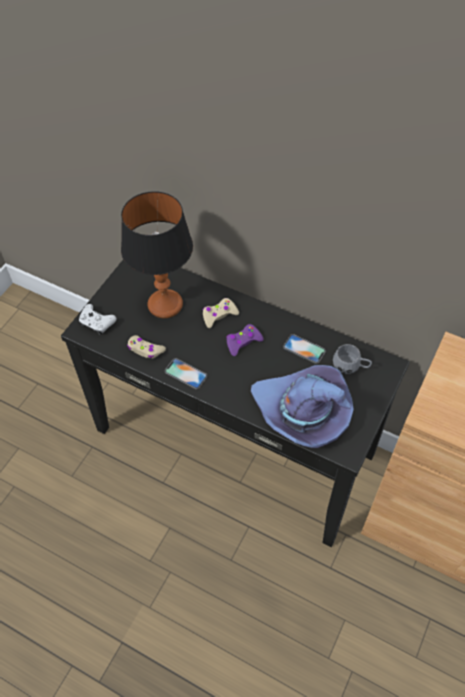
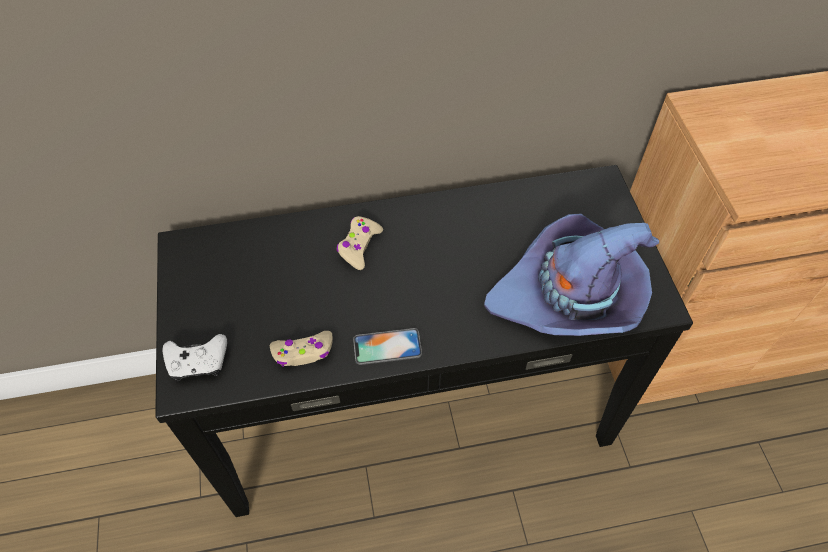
camera: 40 degrees left, 0 degrees up
(165, 305) = (275, 277): table lamp -> none
(243, 342) = (420, 260): purple game controller -> none
(304, 349) = (498, 222): phone -> none
(350, 367) = (567, 209): grey mug -> none

